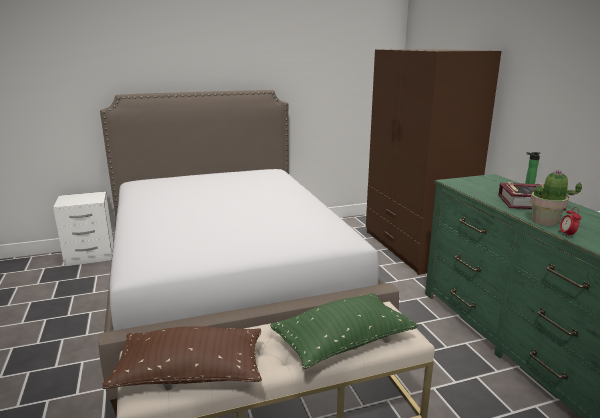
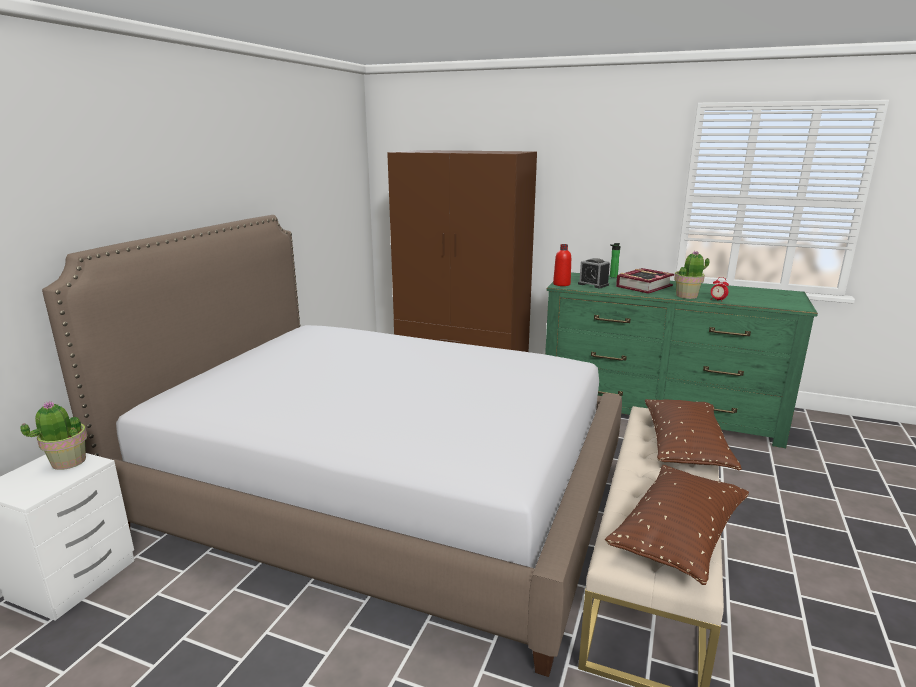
camera: 50 degrees left, 0 degrees up
(94, 197) = (68, 462): none -> potted plant
(343, 342) = (685, 447): green pillow -> brown pillow
(454, 181) = (561, 284): none -> red bottle
(483, 188) = (593, 284): none -> alarm clock

